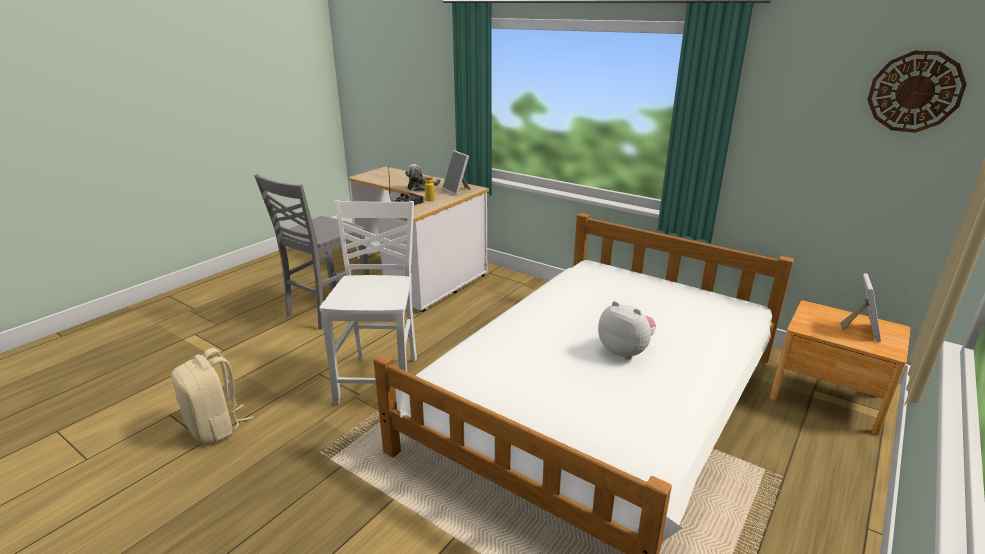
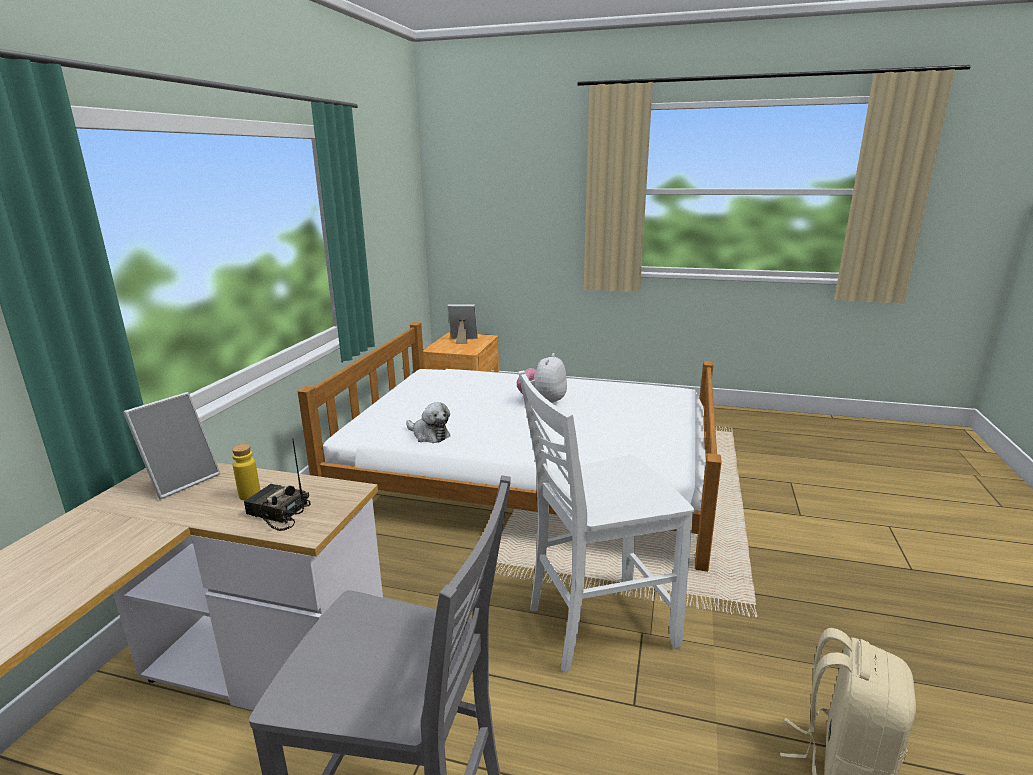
camera: 110 degrees left, 5 degrees down
(421, 187) = (137, 530): plush toy -> plush toy (429, 435)
(915, 92) = (401, 179): wall clock -> none

